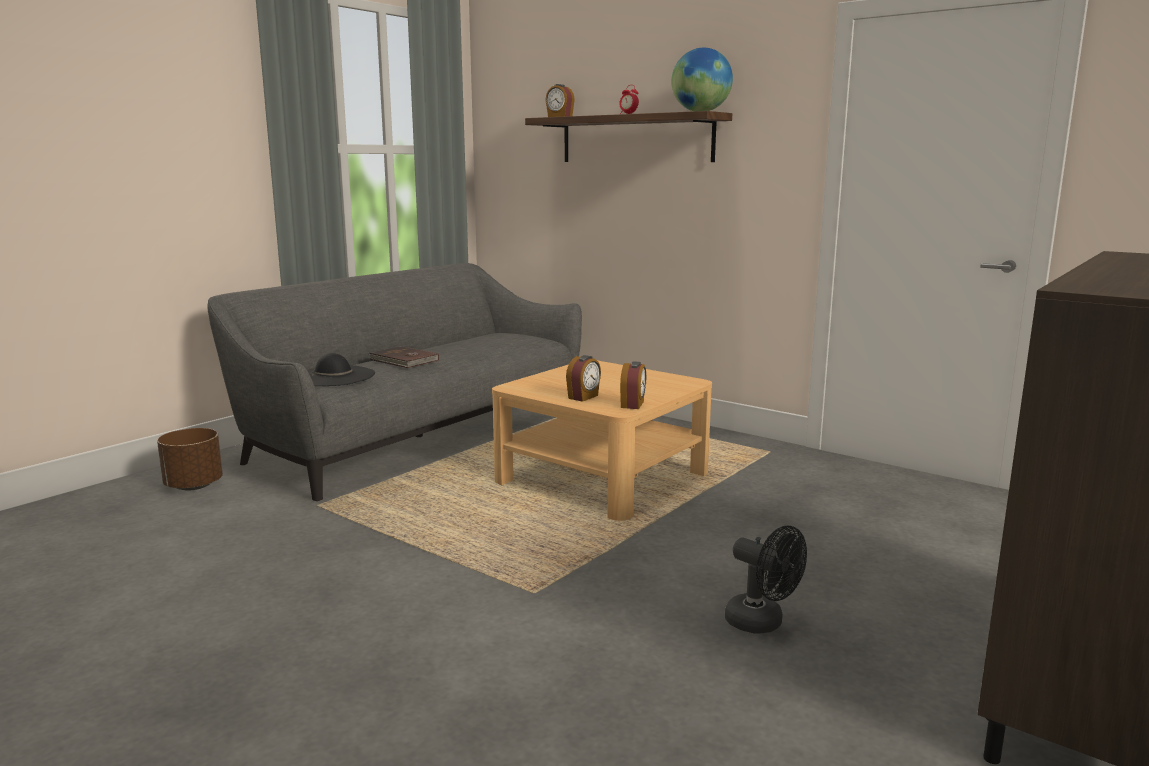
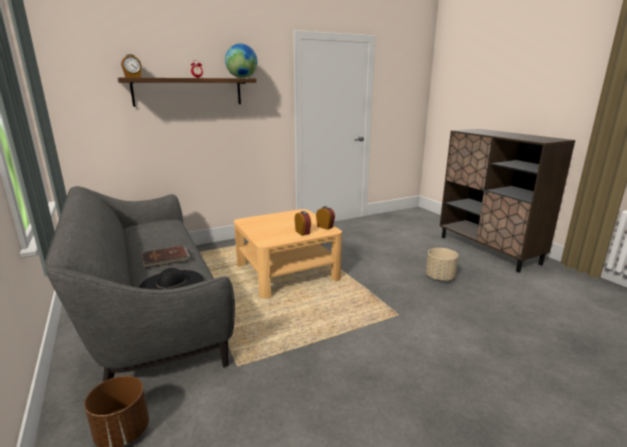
camera: 65 degrees left, 5 degrees up
(762, 623) = (439, 277): black fan -> beige planter

